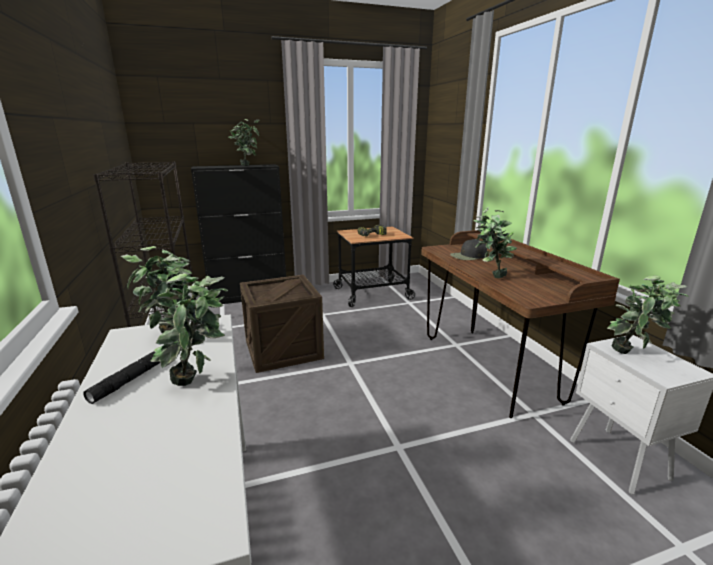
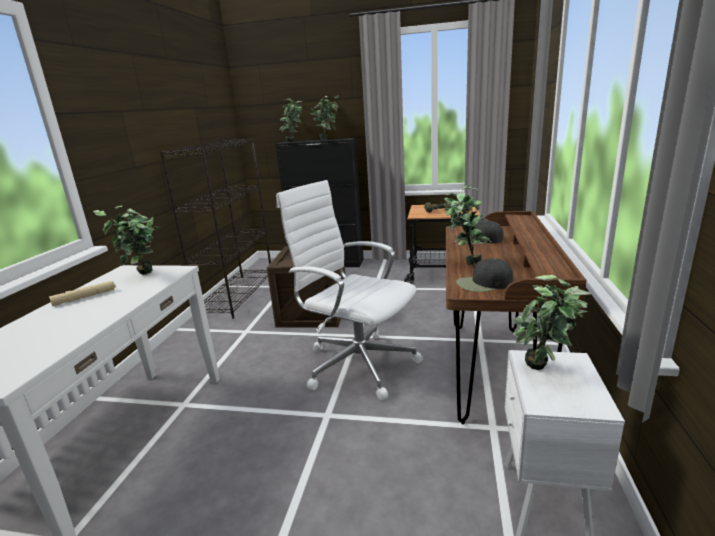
camera: 30 degrees right, 0 degrees up
(129, 380) = (85, 297): black flashlight -> beige flashlight
(199, 381) = (114, 305): potted plant -> potted plant (294, 141)
(377, 389) = (357, 363): none -> white office chair
(534, 292) = (484, 283): none -> black cap

